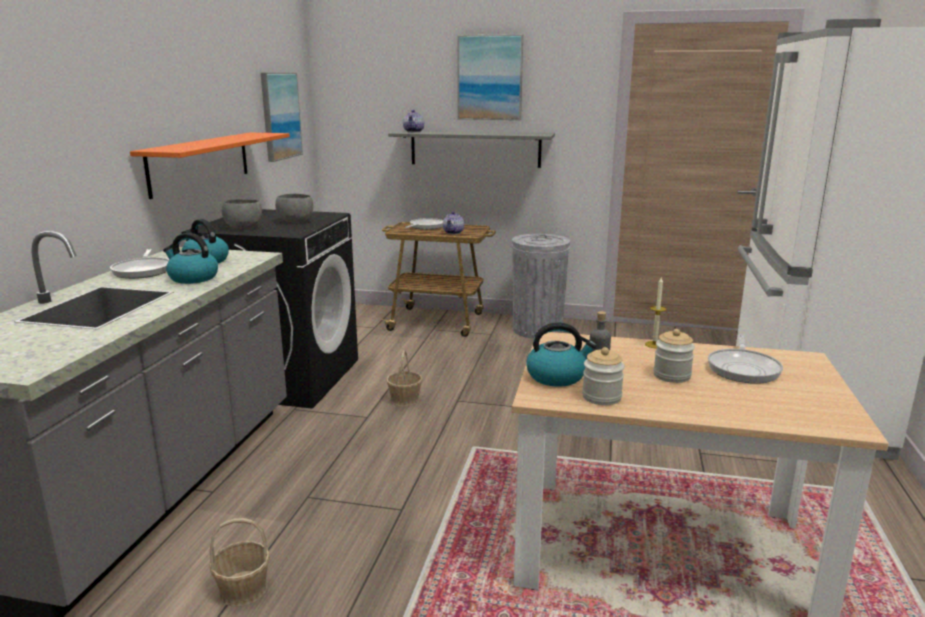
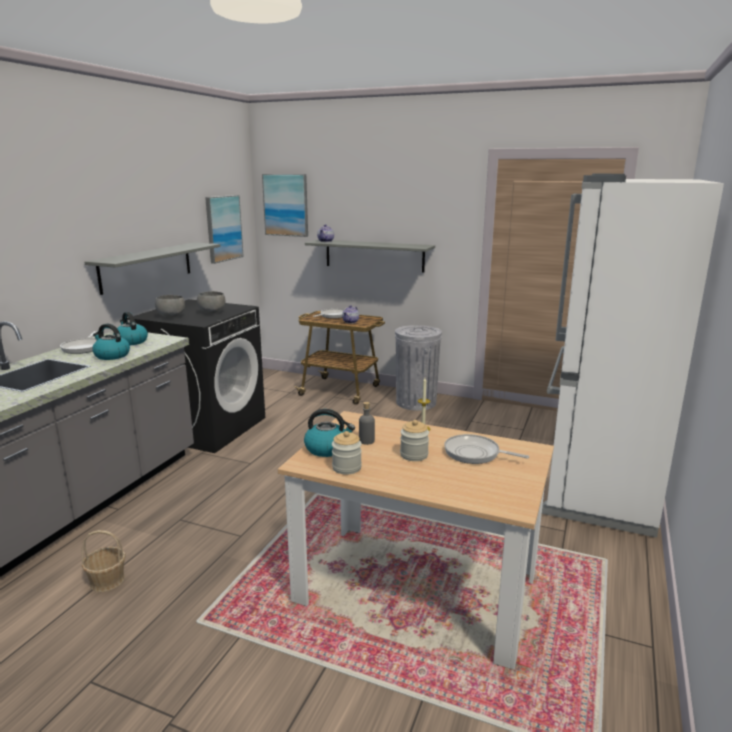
camera: 10 degrees right, 0 degrees up
(200, 162) = (147, 267): orange shelf -> grey shelf
(405, 399) = (284, 452): basket -> none
(490, 78) = (385, 200): picture -> picture (286, 205)
(743, 368) = (475, 454): frying pan -> frying pan turned 90 degrees clockwise

